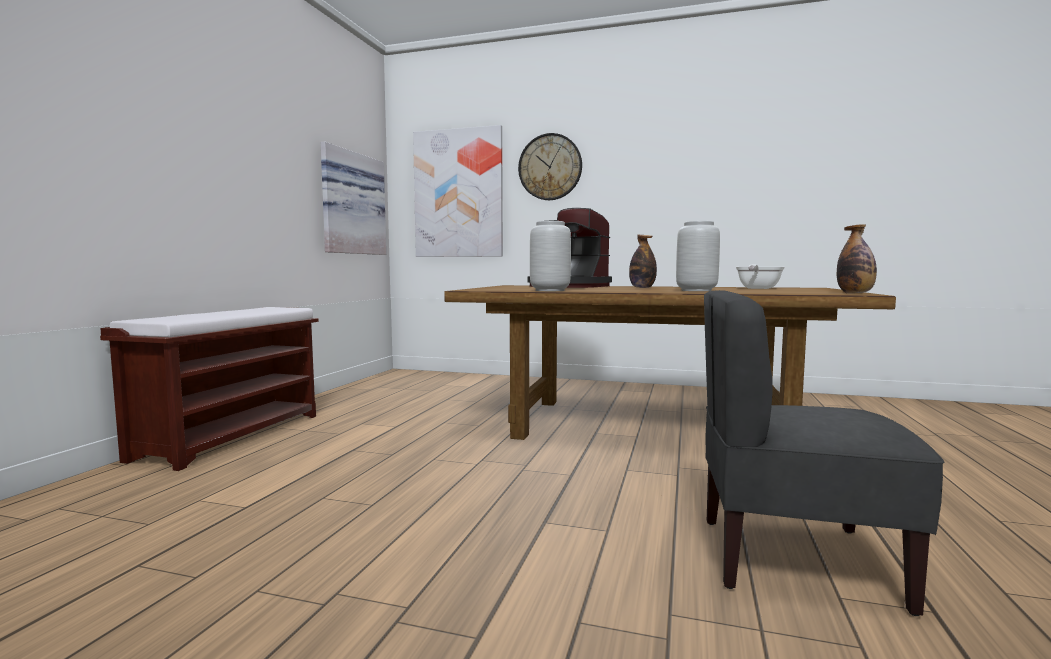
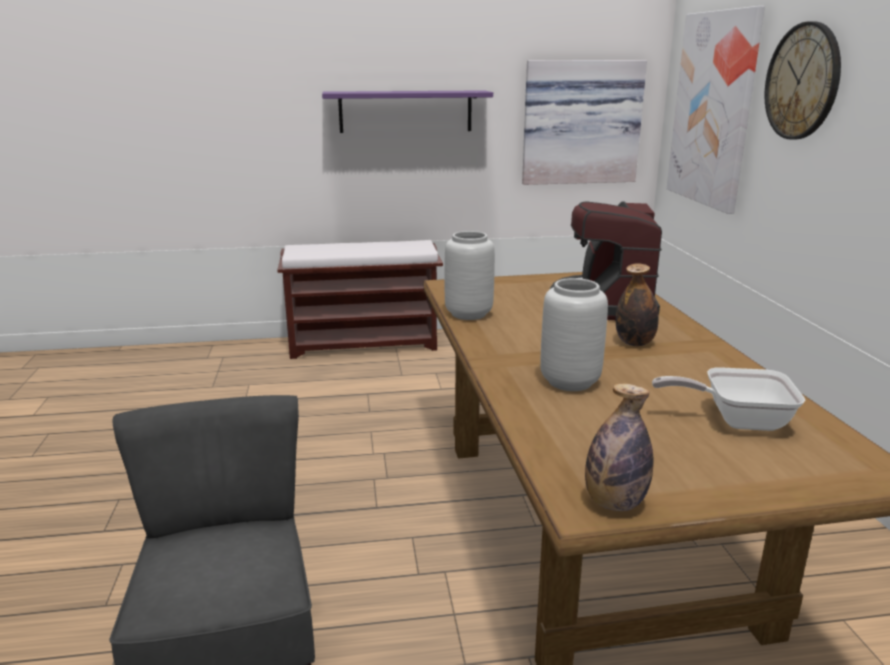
camera: 65 degrees right, 15 degrees up
(233, 167) = (405, 111): none -> purple shelf

